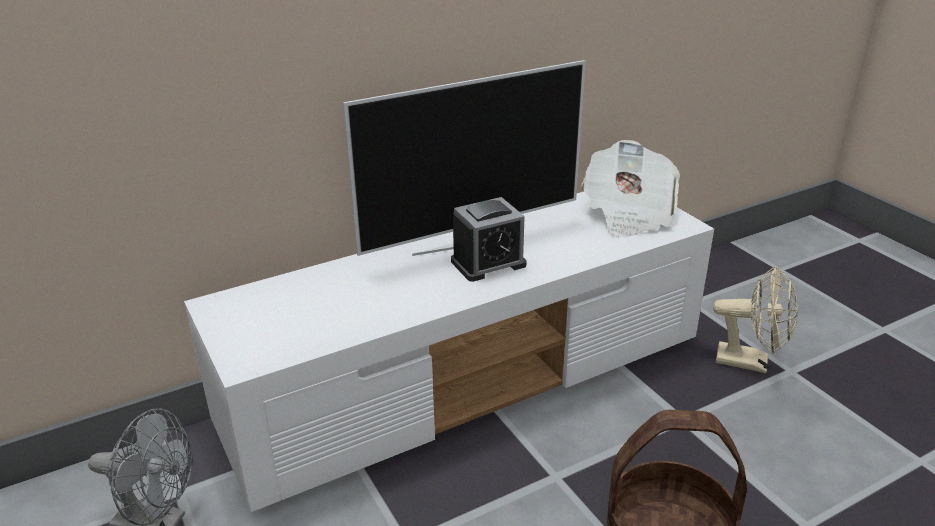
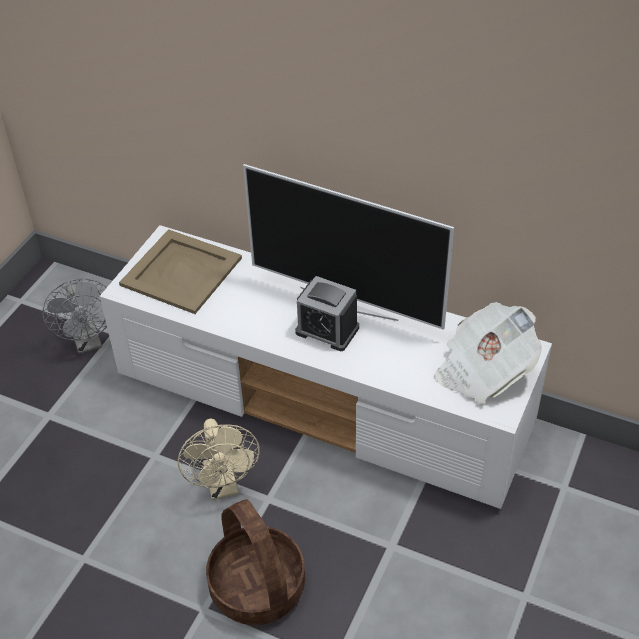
camera: 55 degrees right, 15 degrees up
(282, 314) = (181, 272): none -> beige tray
(751, 362) = (511, 563): beige fan -> beige fan (223, 486)

